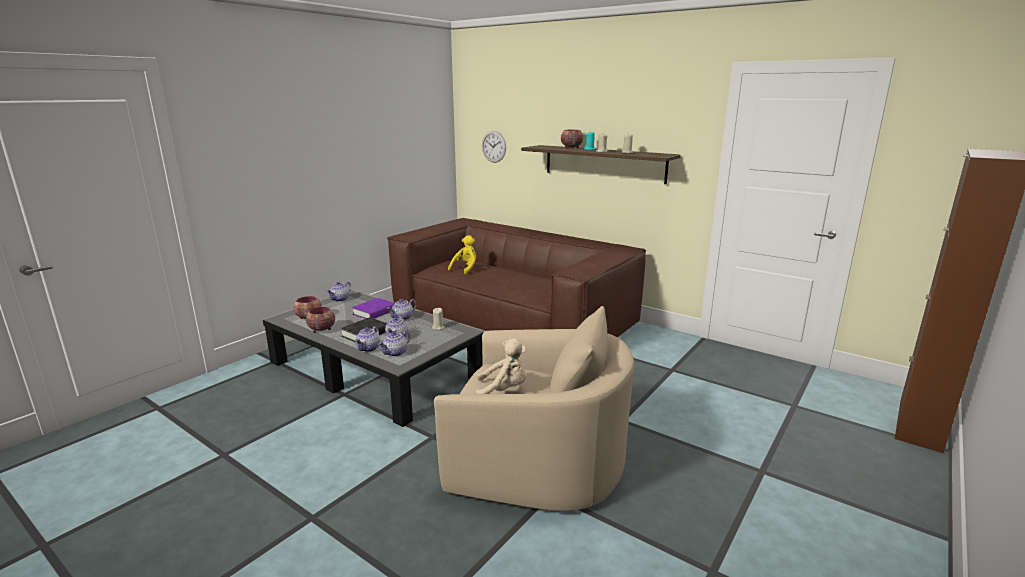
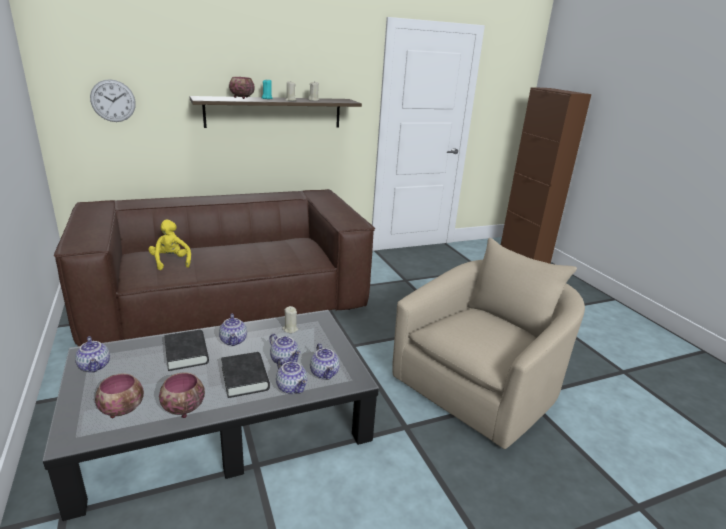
camera: 60 degrees left, 5 degrees up
(374, 312) = (186, 353): purple book -> black book
(504, 390) = (488, 338): beige plush toy -> none

